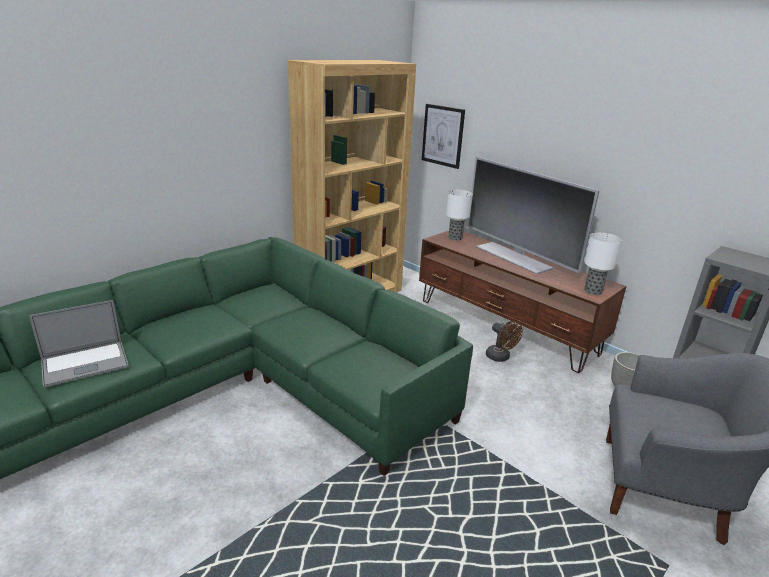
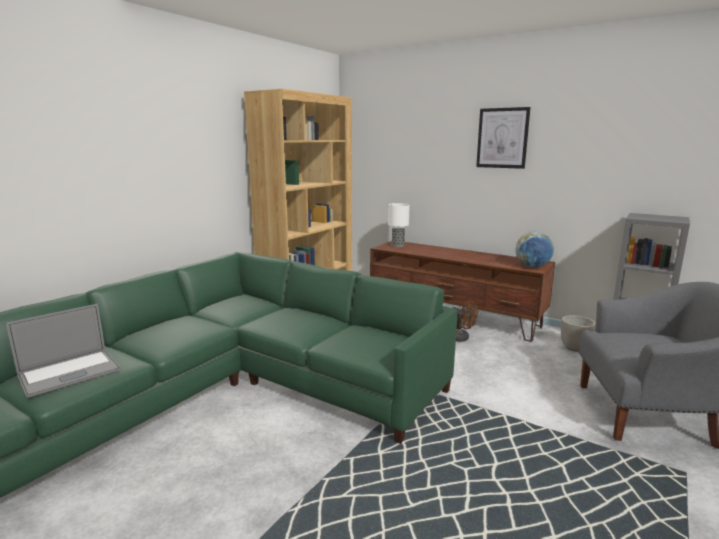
camera: 10 degrees left, 10 degrees down
(443, 136) = (374, 162): picture -> picture (502, 138)
(514, 257) = (454, 252): television -> none
(593, 291) = (532, 267): table lamp -> globe

